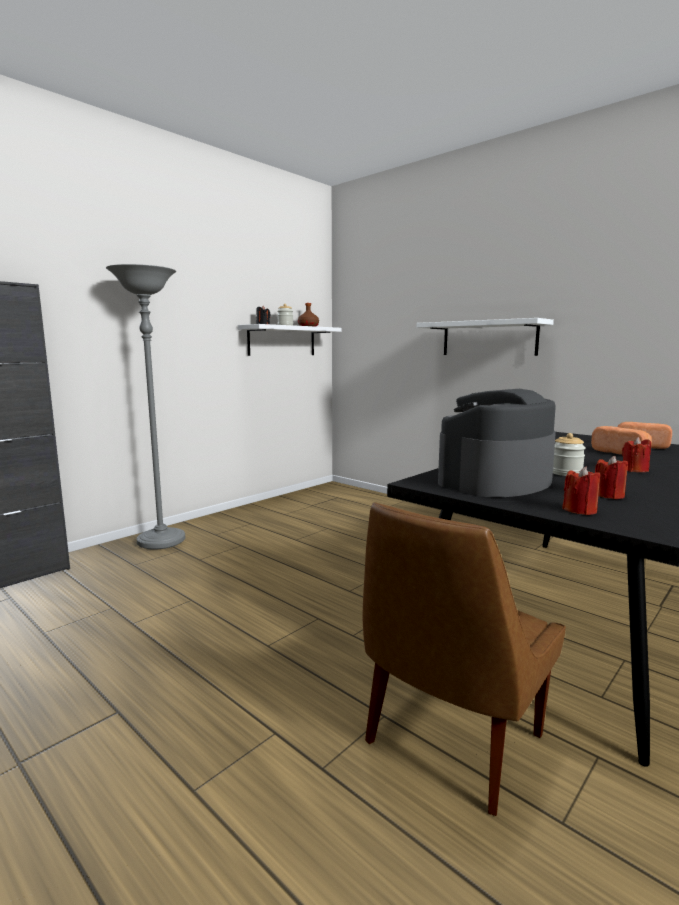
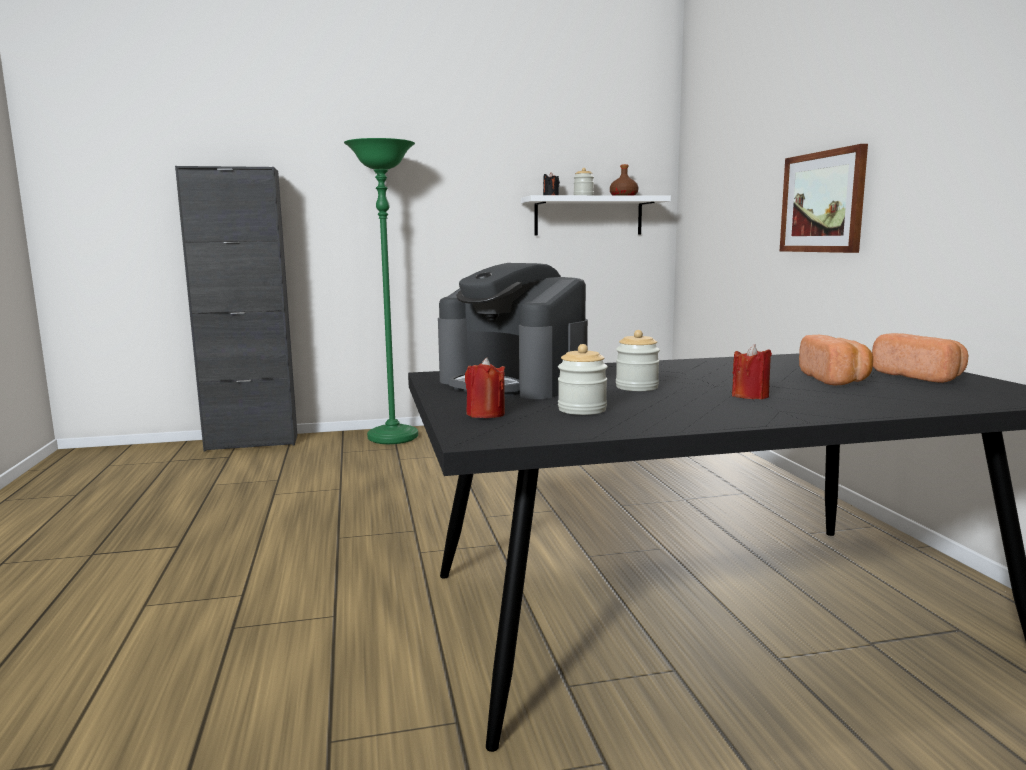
camera: 35 degrees right, 0 degrees up
(161, 541) = (393, 438): grey floor lamp -> green floor lamp
(450, 742) = (349, 653): brown chair -> none
(488, 338) = (822, 202): white shelf -> picture
(495, 482) = (514, 383): coffee machine -> coffee machine turned 135 degrees counterclockwise
(609, 495) = (582, 410): red candle -> jar

